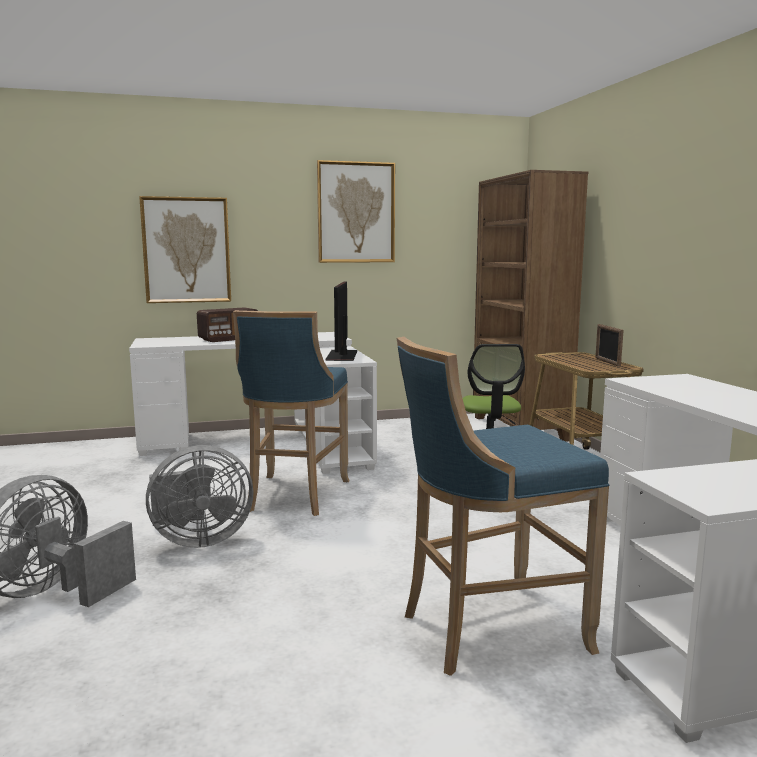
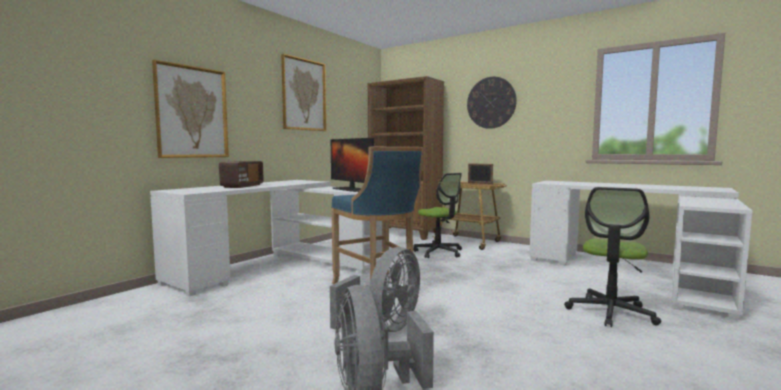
camera: 40 degrees left, 5 degrees down
(487, 630) = (610, 312): blue stool -> office chair
(646, 211) = (491, 102): none -> wall clock

